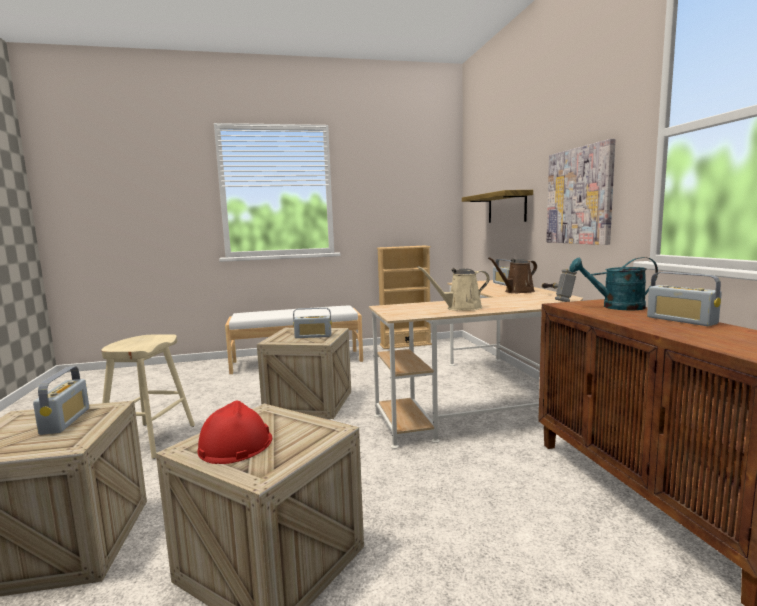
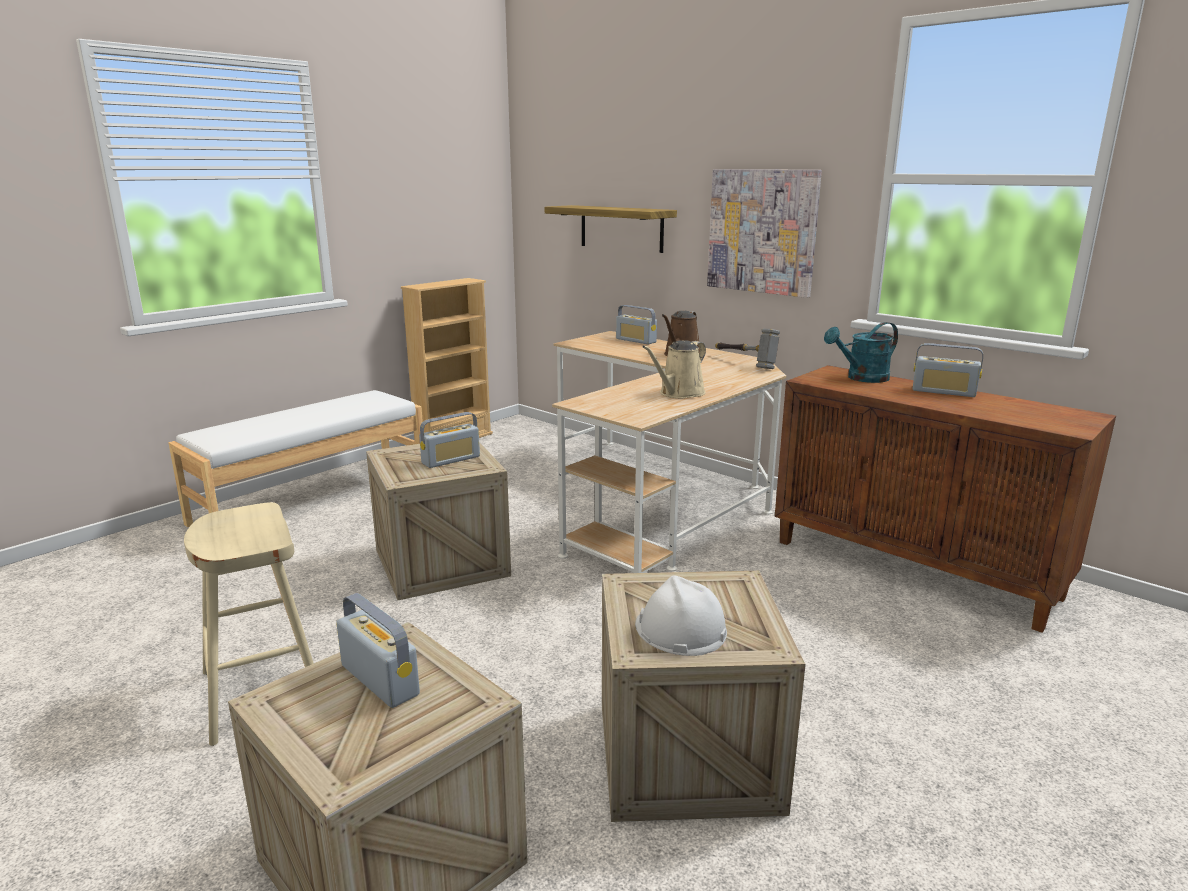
camera: 35 degrees left, 10 degrees up
(235, 444) = (680, 629): red hard hat -> white hard hat

